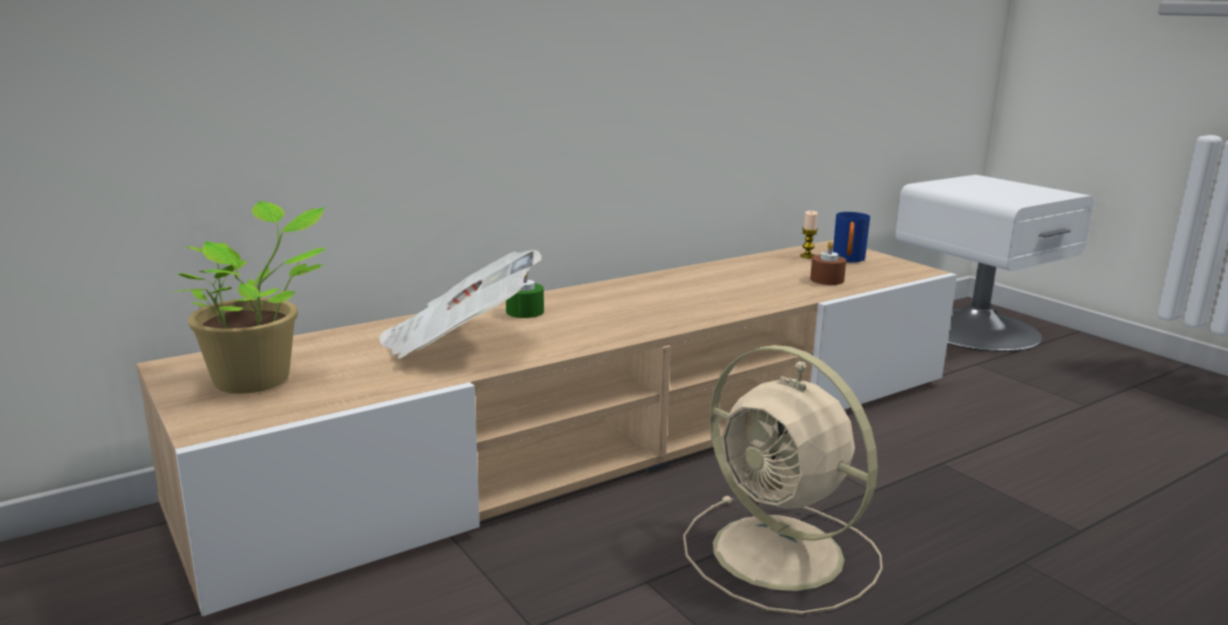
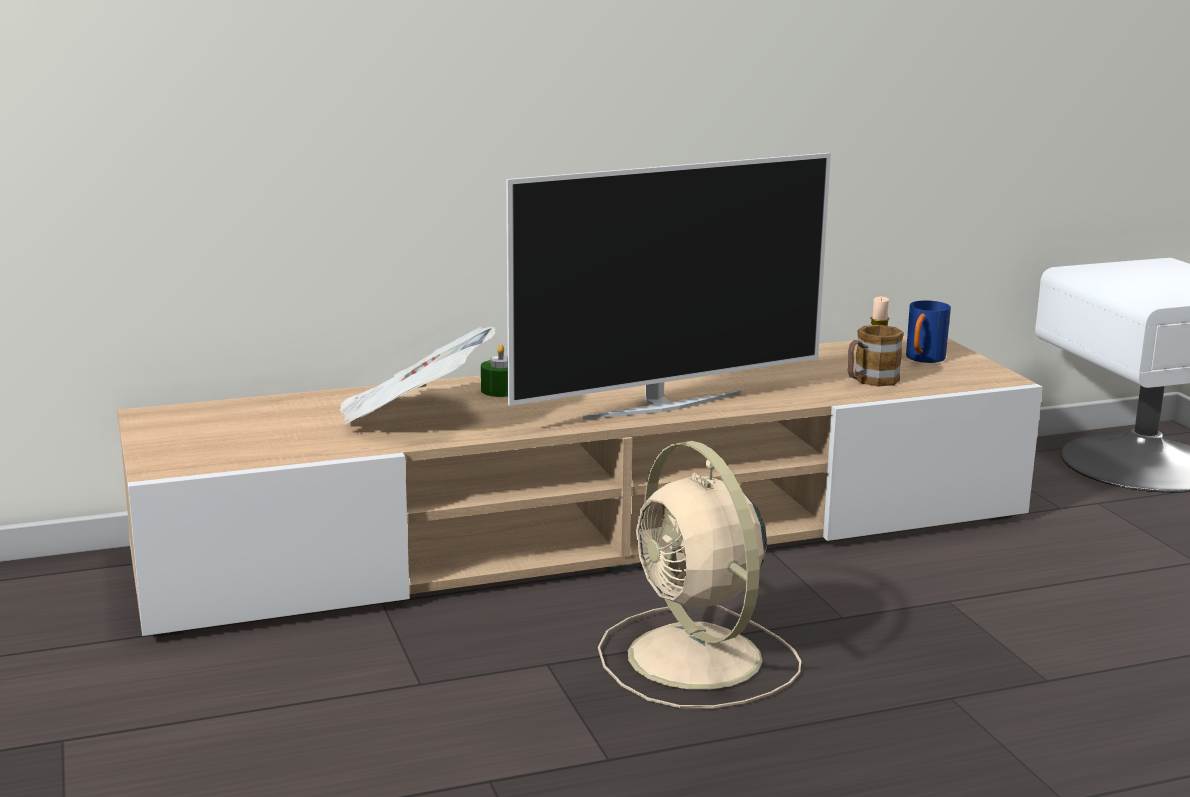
camera: 15 degrees right, 0 degrees up
(258, 379) = (215, 432): potted plant -> none
(679, 313) = (662, 405): none -> television
(827, 280) = (870, 381): brown candle -> mug

